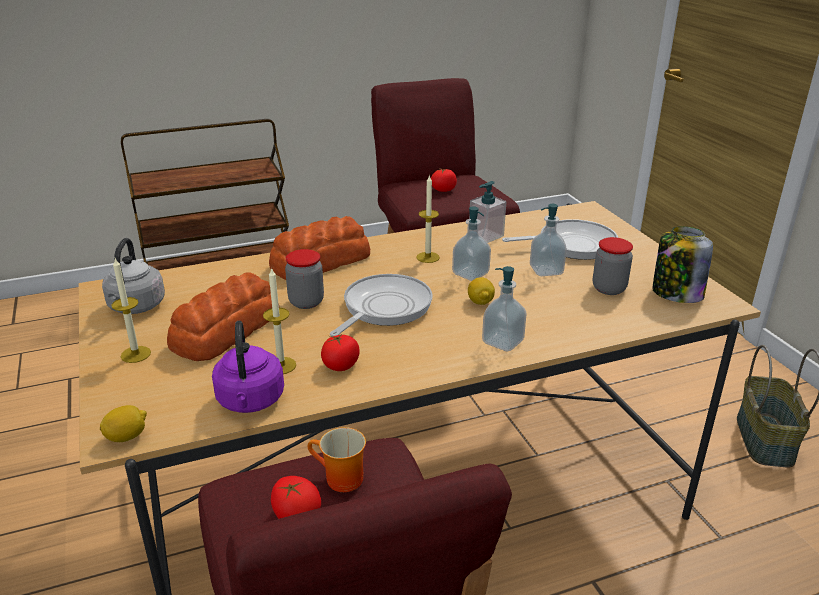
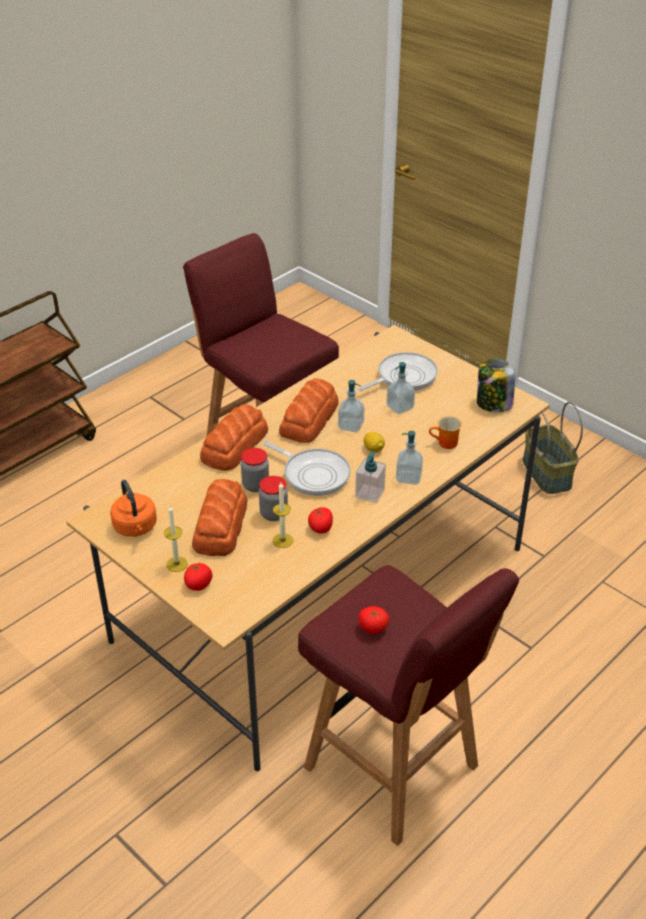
camera: 25 degrees left, 10 degrees up
(127, 436) = (232, 619): lemon -> none
(136, 307) = (136, 528): grey kettle -> orange kettle
(250, 401) = (286, 571): purple kettle -> none
(339, 480) = (380, 601): mug -> mug (445, 444)
(384, 308) = (313, 474): frying pan -> frying pan turned 120 degrees clockwise
(428, 257) = (310, 418): candle -> bread
(443, 190) = (272, 343): tomato -> tomato (198, 585)
(486, 235) = (337, 385): soap dispenser -> soap dispenser (369, 493)
(609, 288) = (449, 412): jar -> jar (274, 514)

